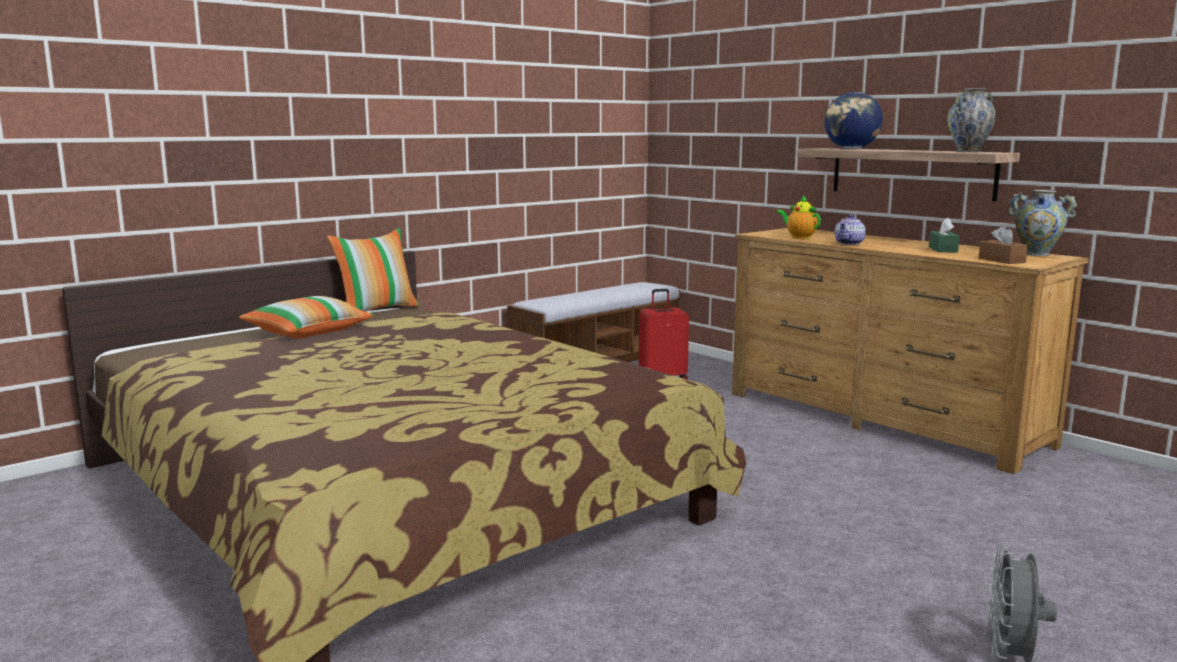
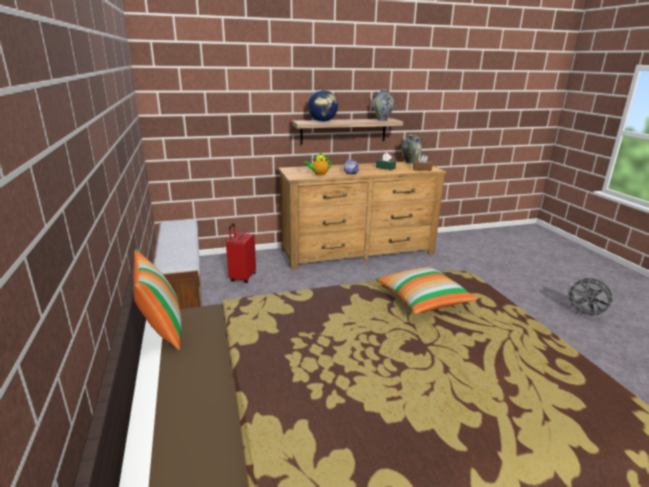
camera: 65 degrees left, 10 degrees up
(308, 333) = (226, 381): pillow -> pillow (422, 300)

